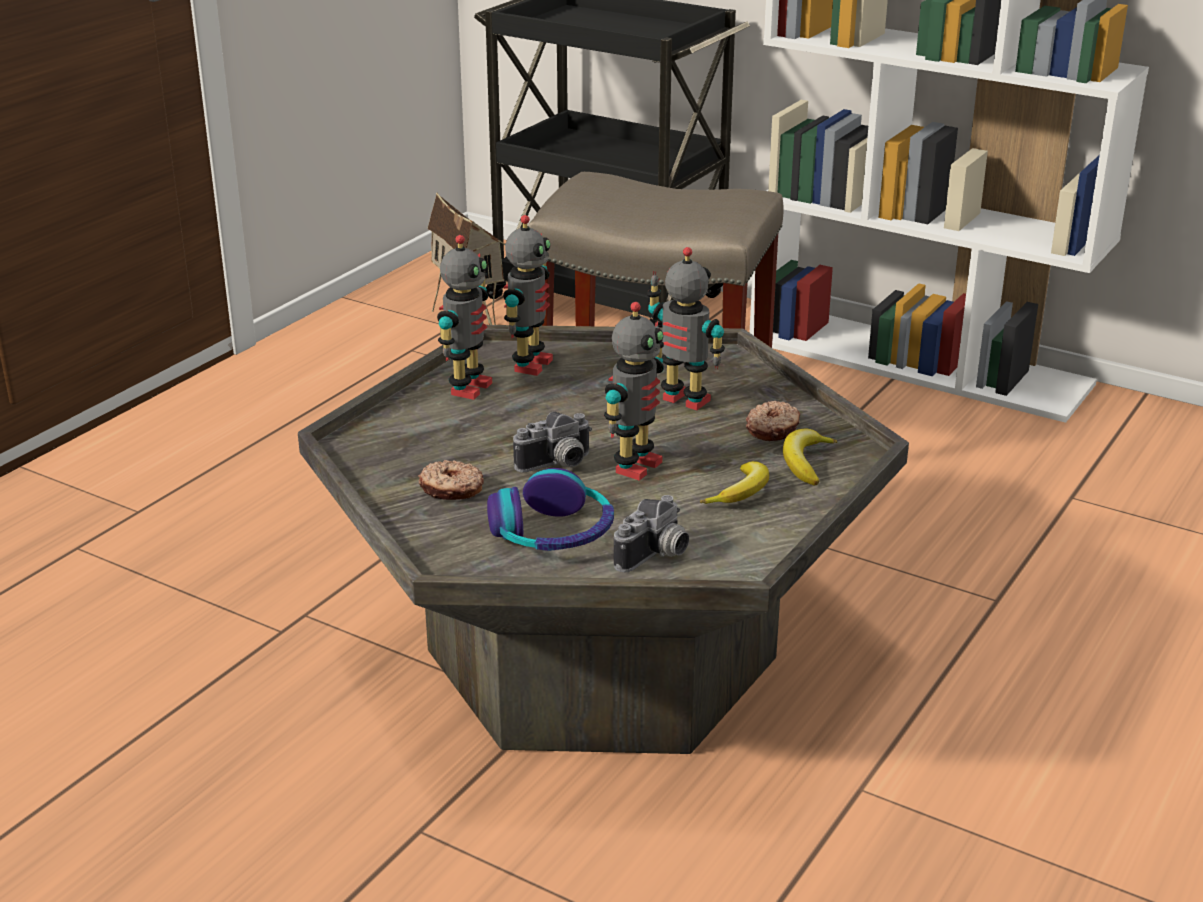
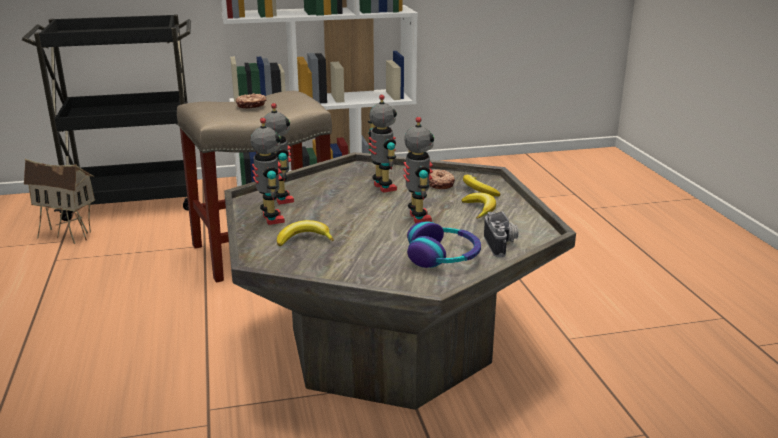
camera: 45 degrees left, 5 degrees down
(451, 433) = (304, 239): none -> banana
(451, 490) = (359, 261): donut -> donut (251, 105)
(557, 465) = (384, 231): camera -> none
(684, 401) = (383, 187): toy robot -> toy robot turned 75 degrees clockwise

